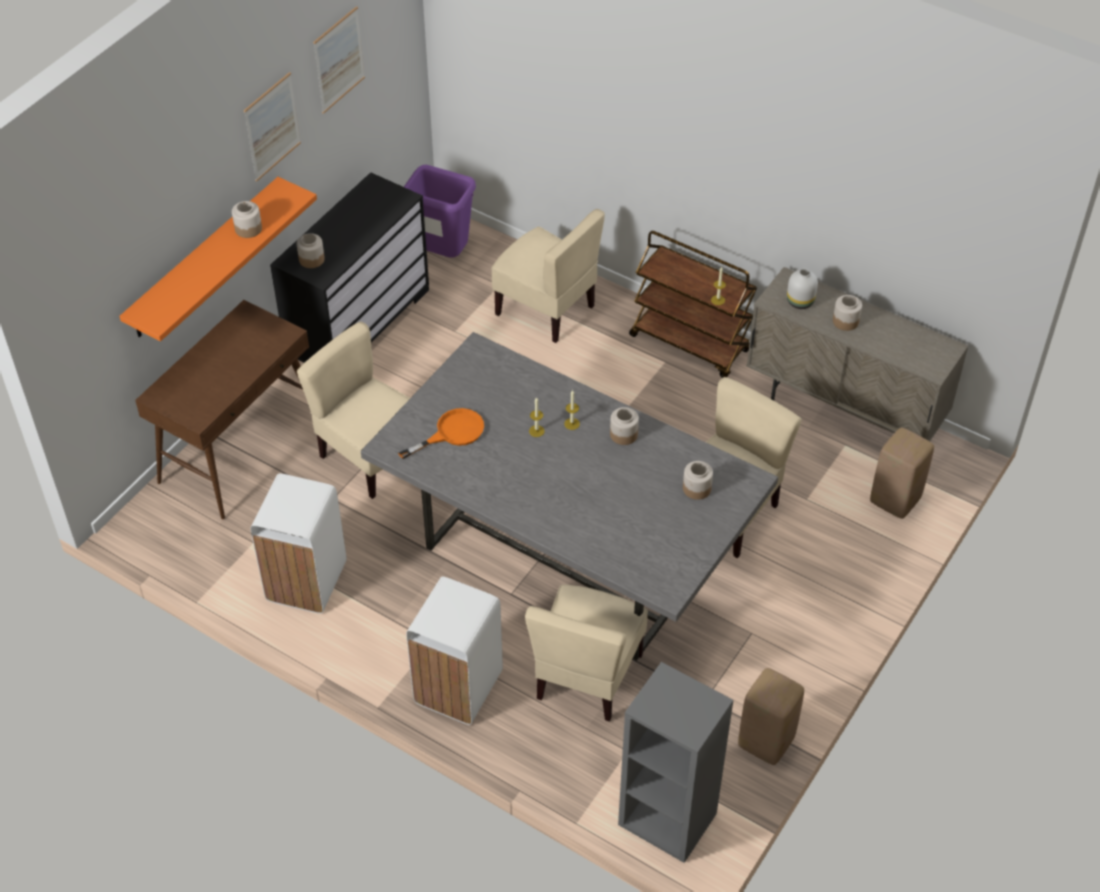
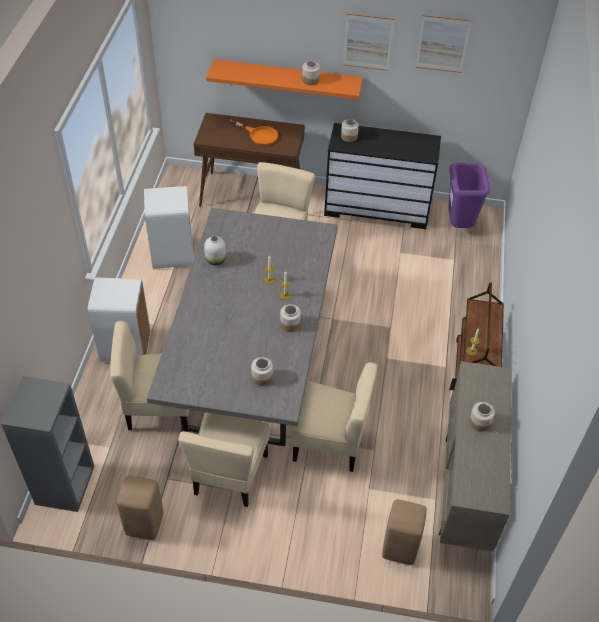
camera: 65 degrees right, 0 degrees up
(452, 433) = (246, 241): orange frying pan -> orange frying pan (259, 135)
(546, 310) = (449, 289): beige chair -> beige chair (229, 474)
(799, 301) = (481, 387): white vase -> white vase (216, 259)

